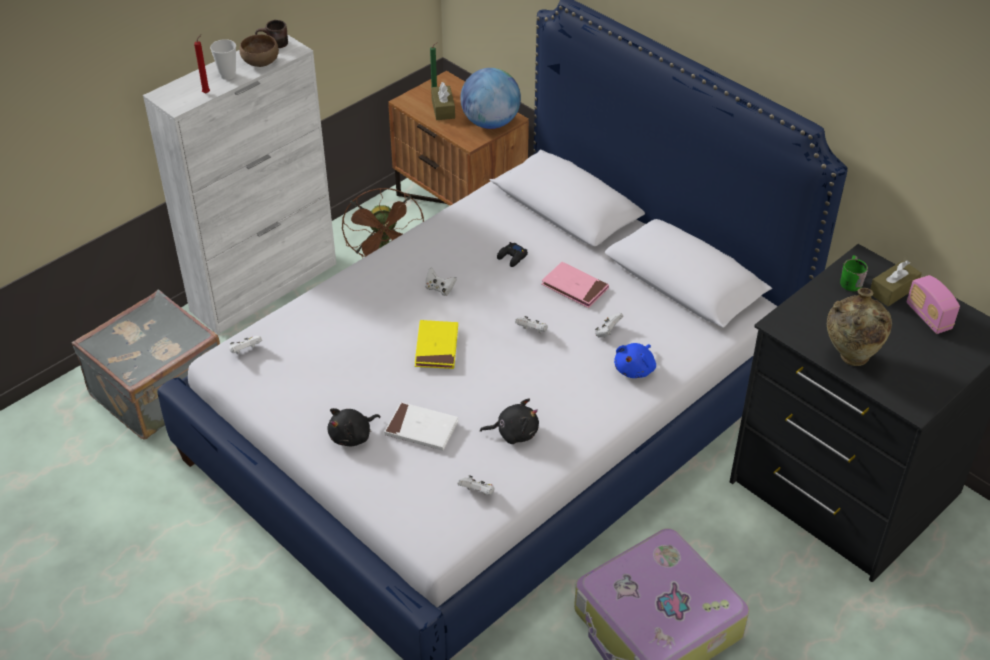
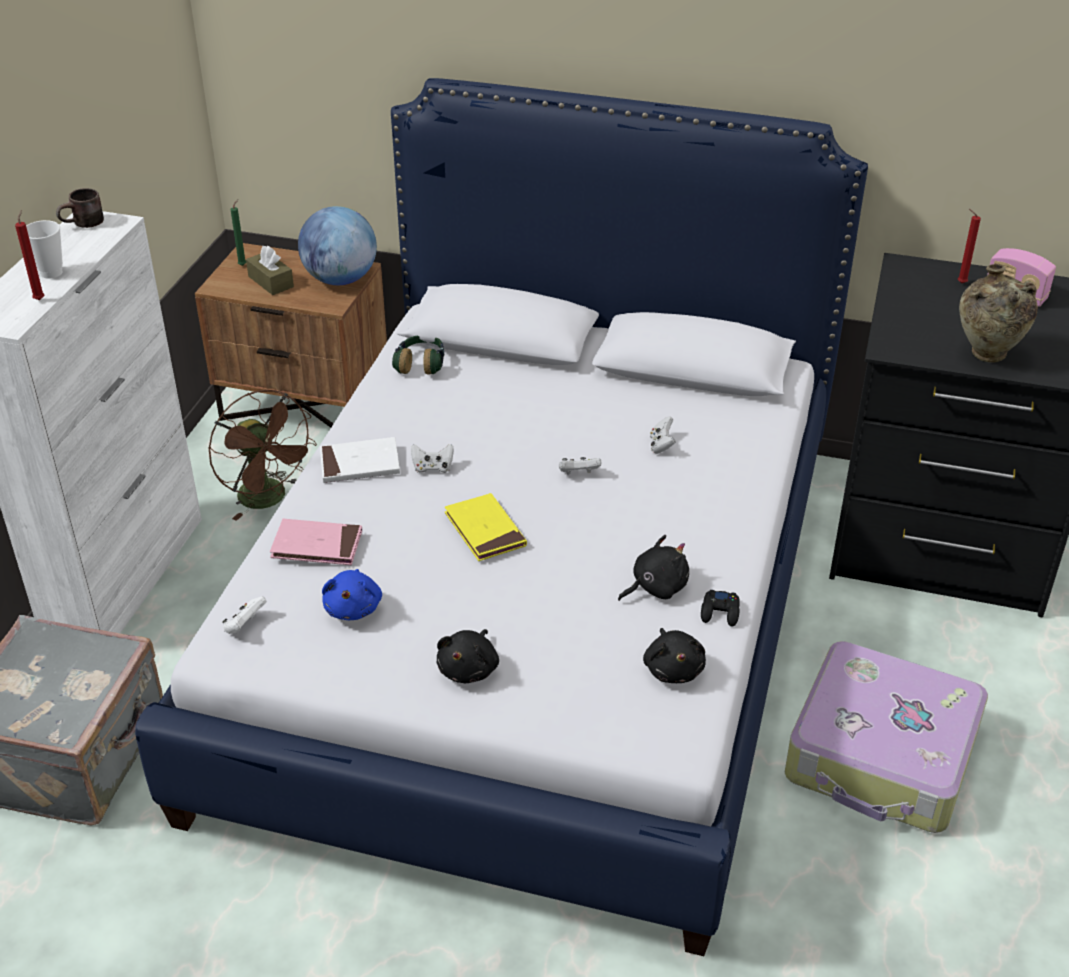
camera: 30 degrees left, 5 degrees down
(260, 62) = (83, 247): brown bowl -> none
(421, 429) = (546, 627): white book -> white book (360, 464)
(477, 492) = (673, 669): white game controller -> black plush toy
(494, 208) = (421, 364): none -> headphones
(512, 257) = (487, 407): black game controller -> black game controller (720, 612)
(574, 287) = (584, 413): pink book -> pink book (317, 546)
(635, 369) = (724, 471): blue plush toy -> blue plush toy (353, 607)
(849, 281) = (911, 288): green mug -> none
(893, 290) = (960, 283): brown tissue box -> red candle

